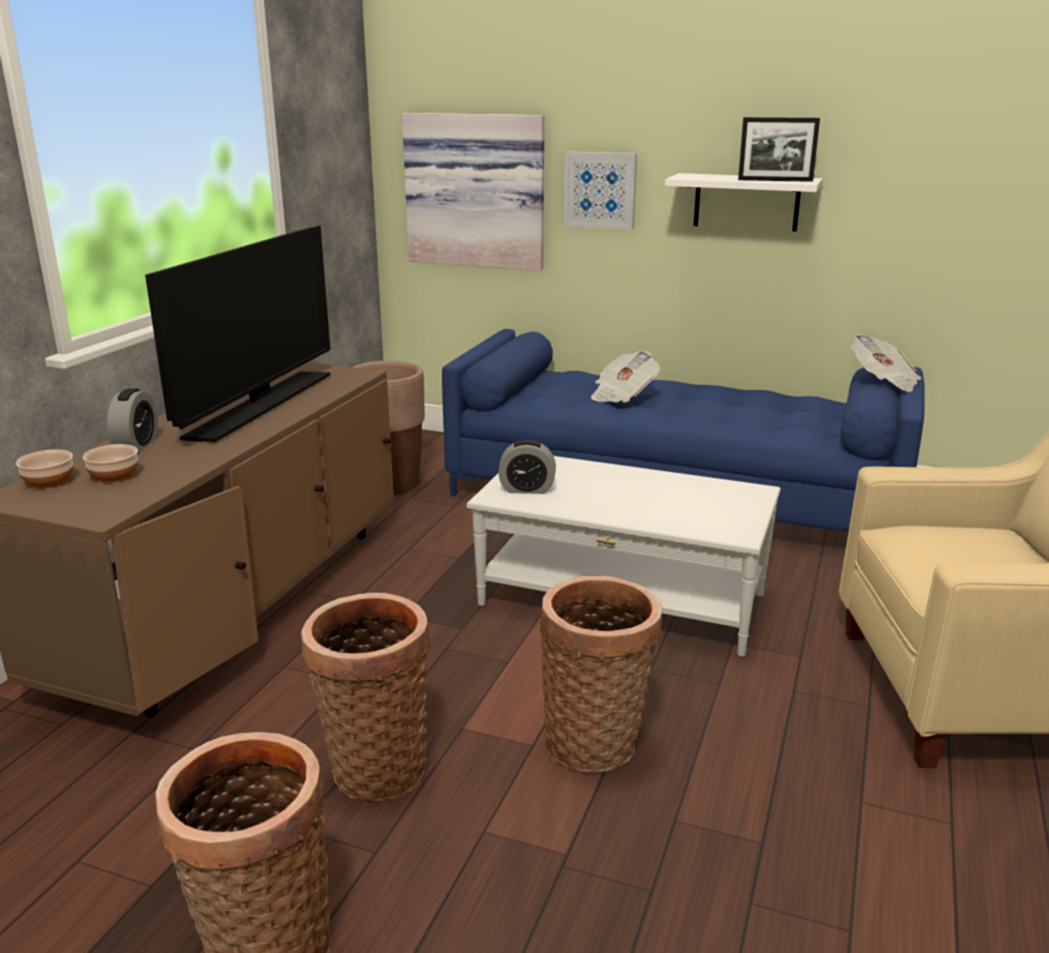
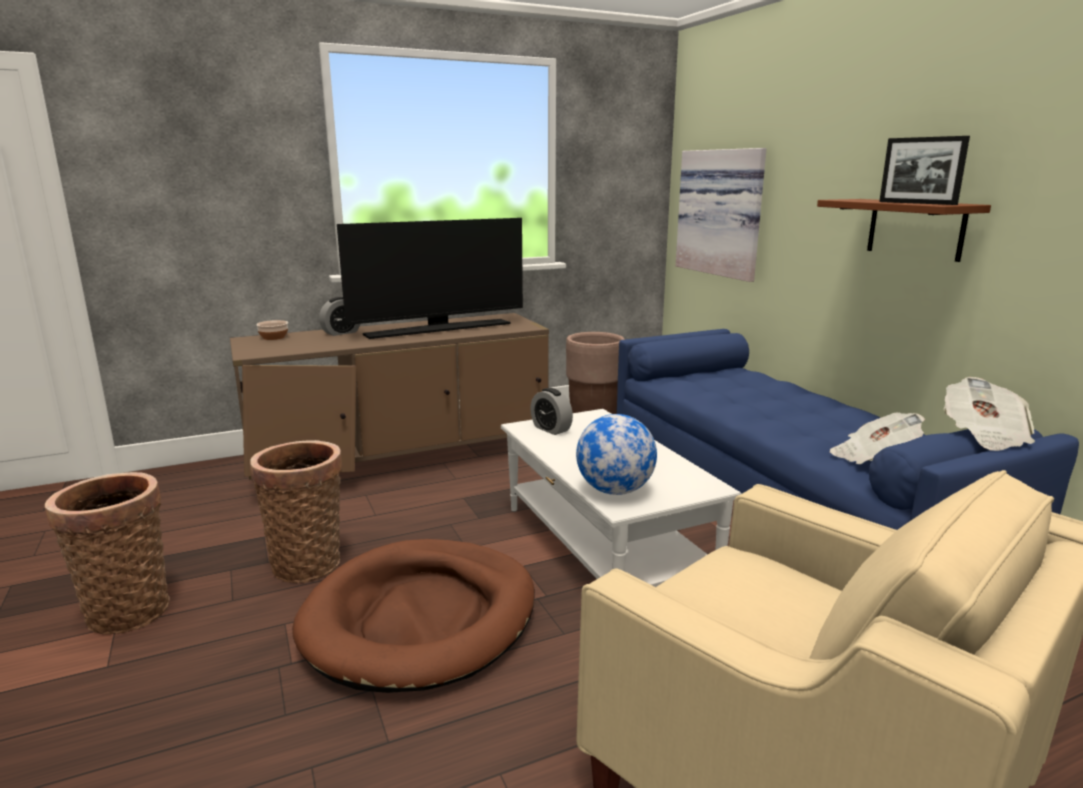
camera: 45 degrees right, 5 degrees down
(113, 476) = (298, 341): bowl -> none
(596, 742) = (421, 618): basket -> brown dog bed
(600, 190) = (800, 214): picture -> none
(622, 395) = (747, 393): newspaper -> newspaper (873, 457)
(705, 523) = (615, 491): none -> globe
(746, 202) = (915, 229): white shelf -> brown shelf

